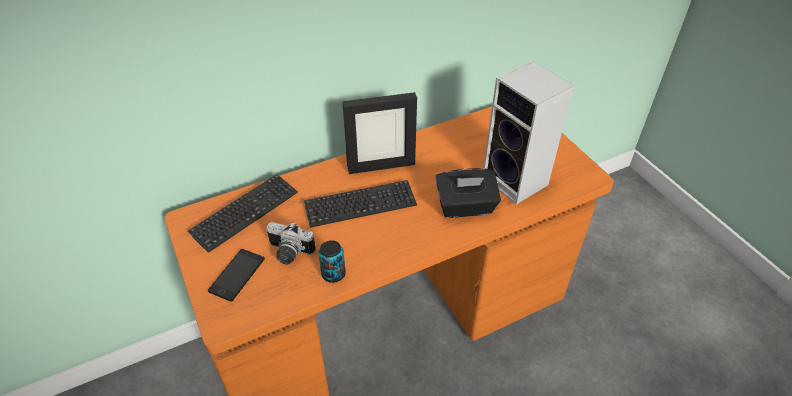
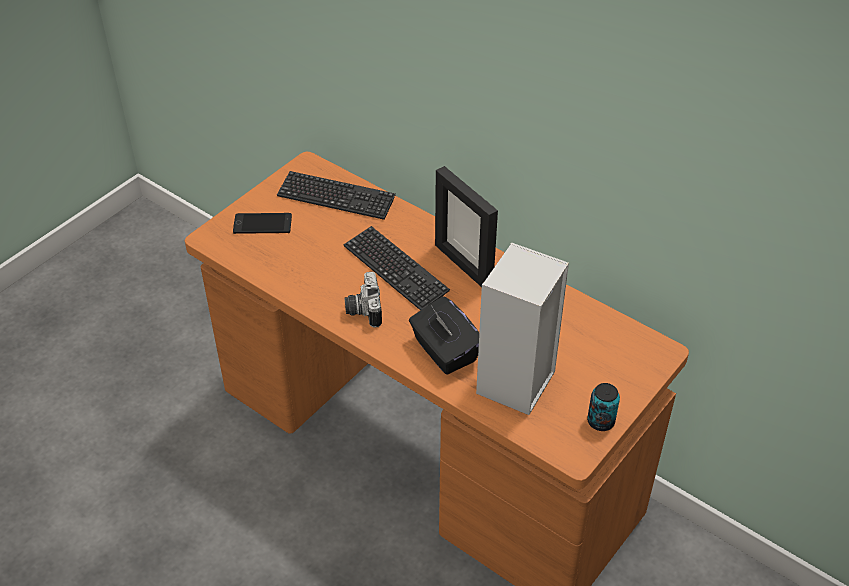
camera: 65 degrees right, 0 degrees up
(288, 253) = (304, 245): camera -> camera (362, 309)
(333, 274) = (296, 284): can -> can (600, 421)

